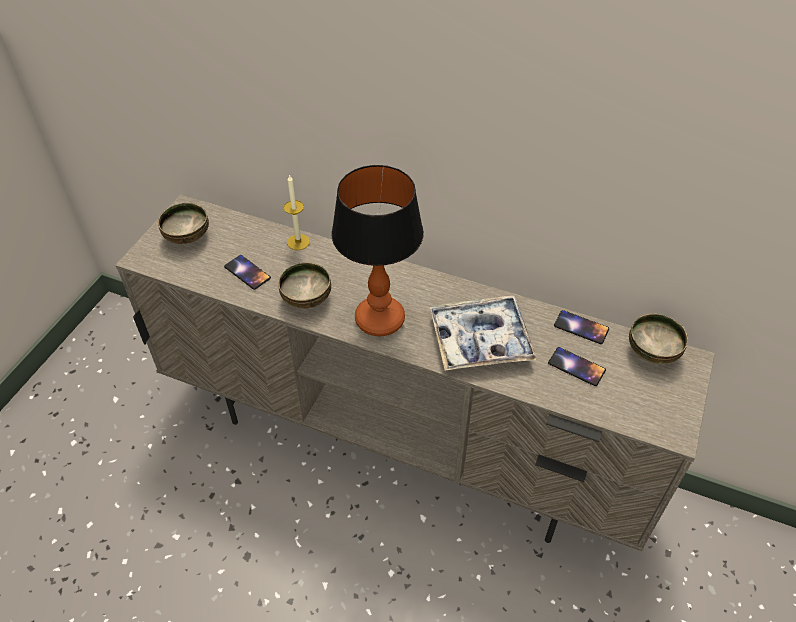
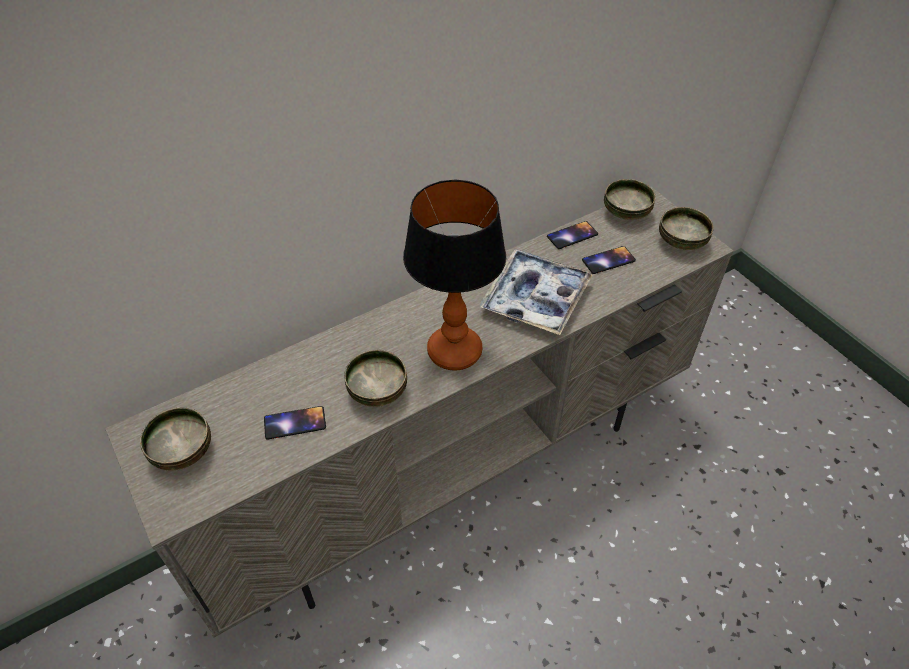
camera: 55 degrees left, 0 degrees up
(298, 242) = (295, 360): candle -> none
(658, 409) = (680, 242): none -> bowl

